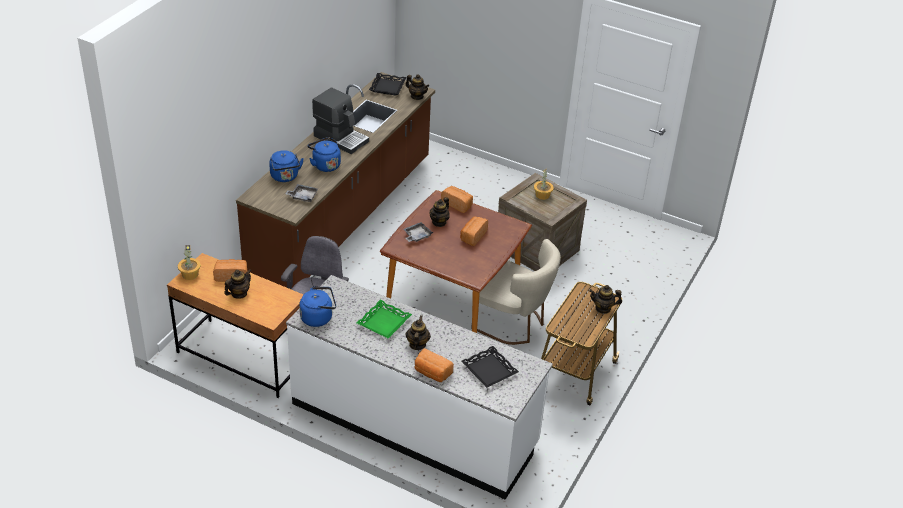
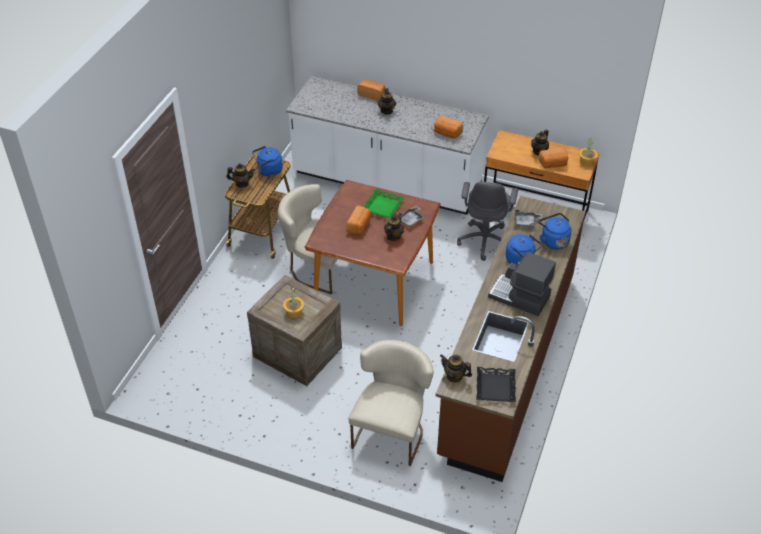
camera: 175 degrees right, 5 degrees up
(318, 317) = (465, 120): blue kettle -> blue kettle (268, 171)
(384, 323) = (415, 122): green tray -> green tray (382, 206)
(457, 204) = (379, 258): bread -> bread (447, 133)
(459, 184) = (391, 431): none -> beige chair
(489, 370) = (332, 100): black tray -> none

